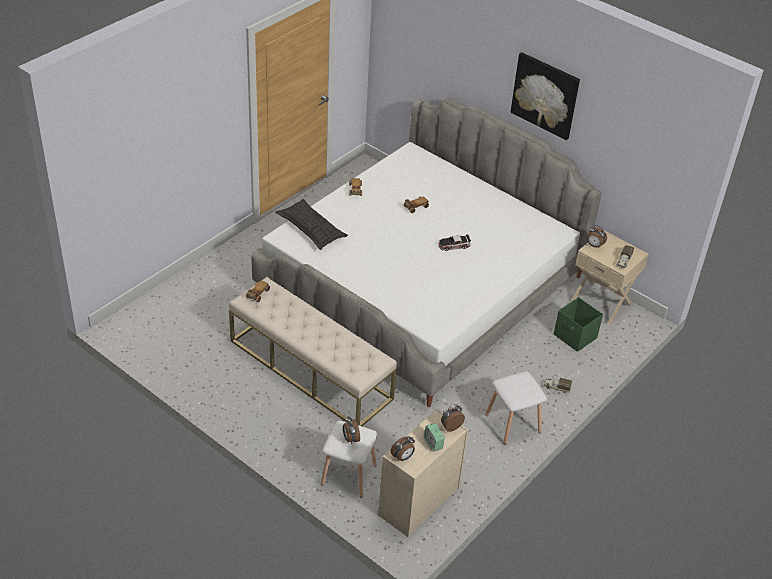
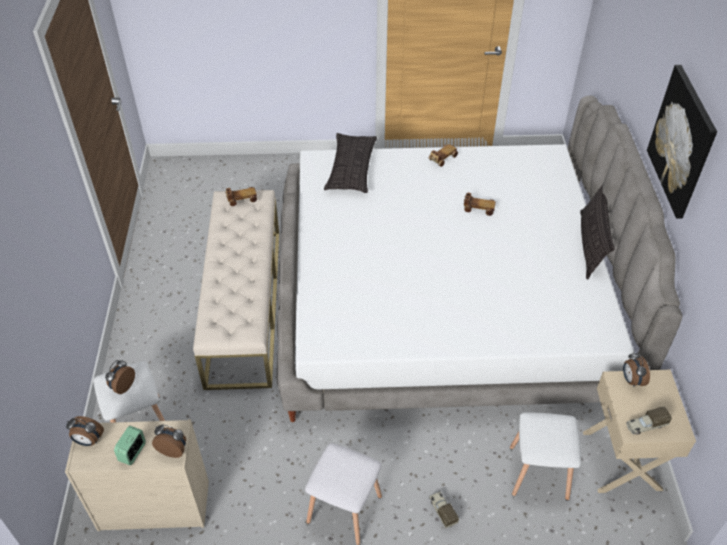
camera: 50 degrees right, 5 degrees up
(454, 245) = (463, 270): toy car -> none
(495, 191) = (590, 245): none -> pillow
(575, 337) = (539, 473): green storage box -> white stool

